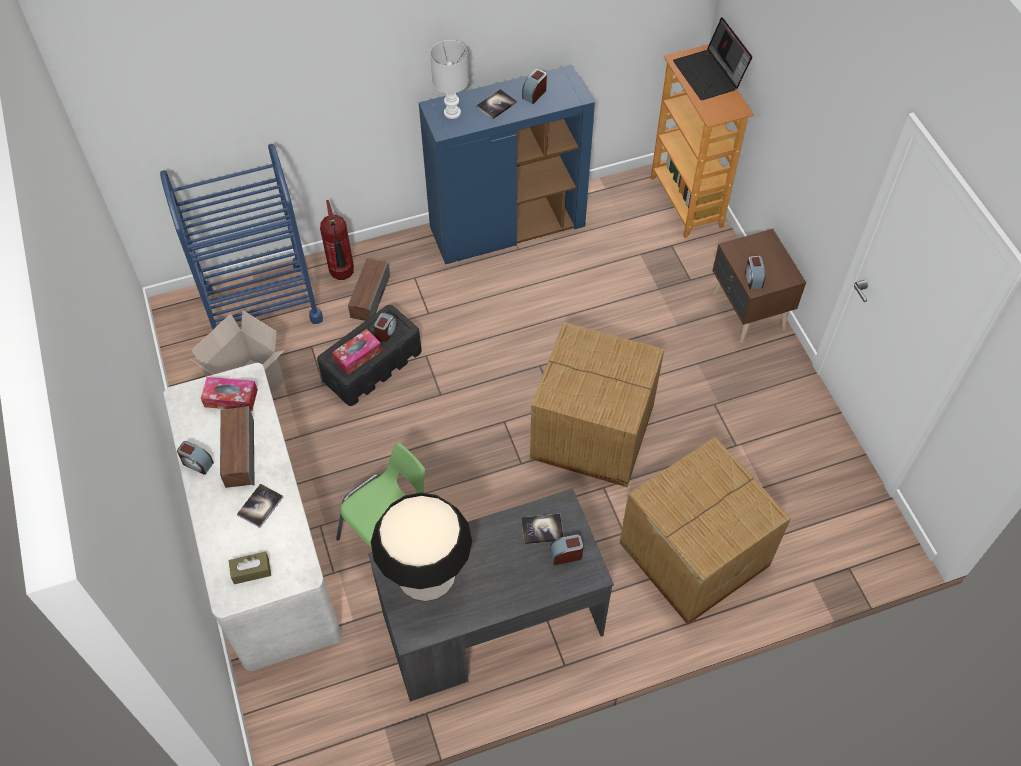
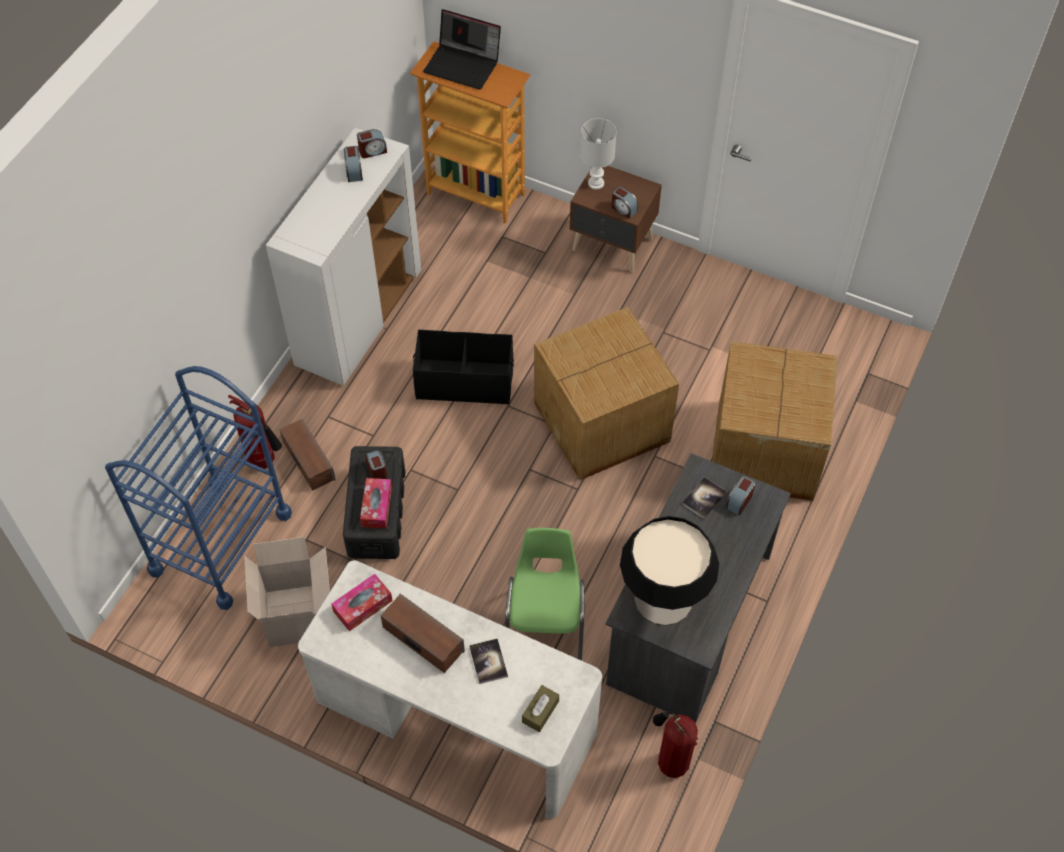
camera: 45 degrees left, 0 degrees up
(197, 463) = (398, 676): alarm clock -> alarm clock (372, 151)
(363, 710) = (669, 762): none -> fire extinguisher
(452, 112) = (304, 233): white table lamp -> white table lamp (595, 183)
(496, 105) = (334, 201): book -> none
(507, 228) = (359, 318): blue cabinet -> white cabinet
(529, 325) = (464, 381): none -> black storage box

